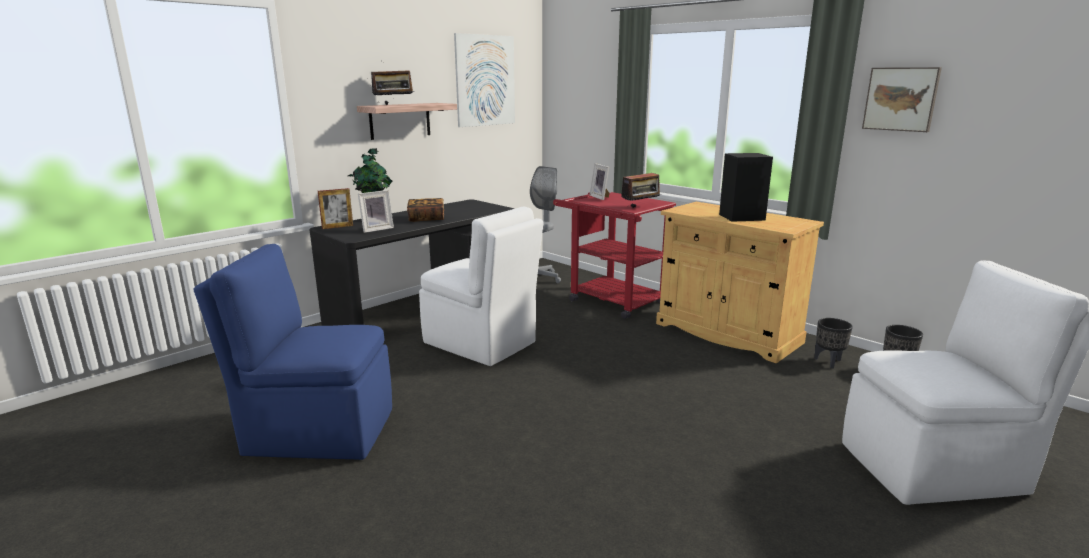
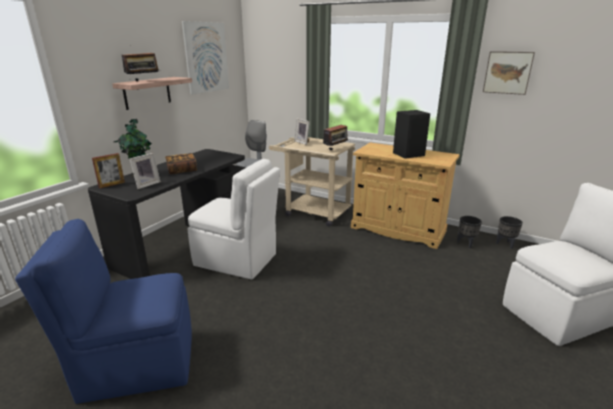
camera: 15 degrees left, 5 degrees up
(610, 299) = (312, 211): red cart -> beige cart

